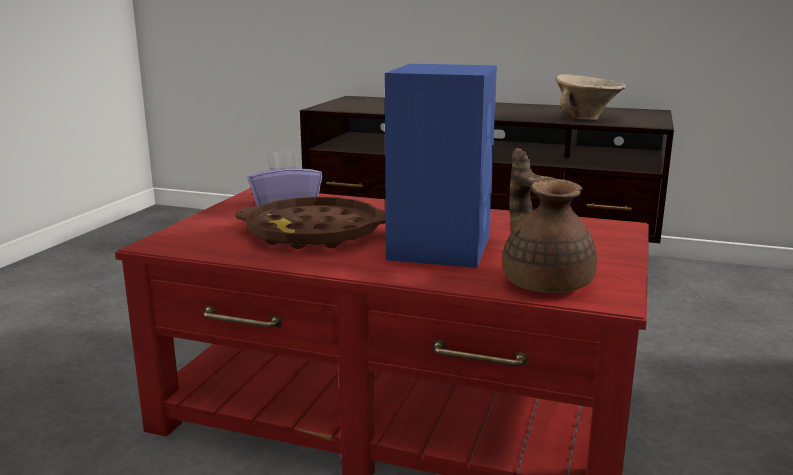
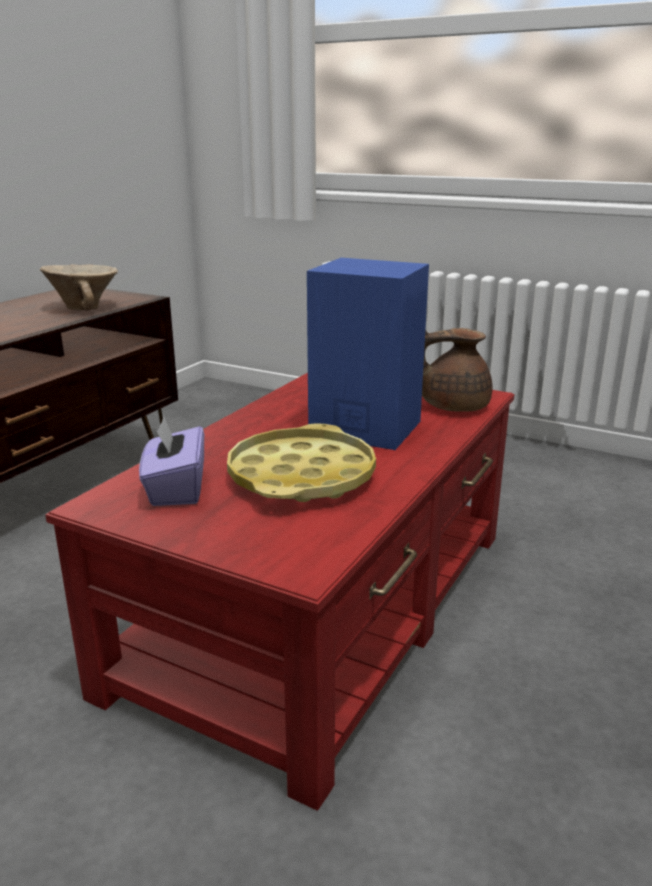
camera: 80 degrees left, 5 degrees up
(314, 233) = (302, 476): brown tray -> yellow tray

